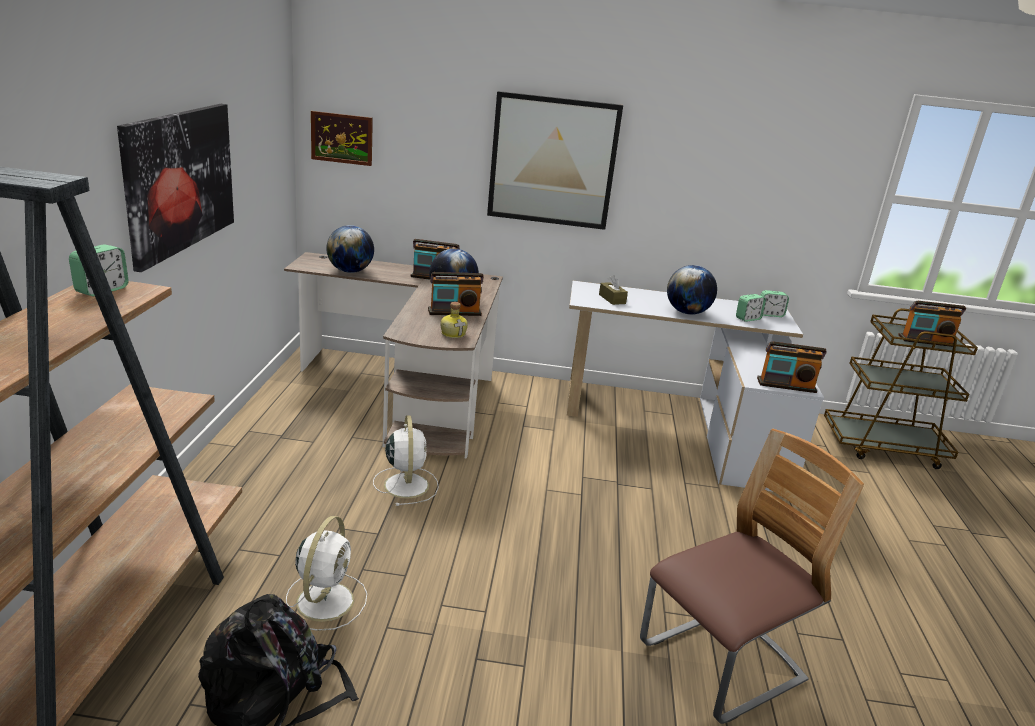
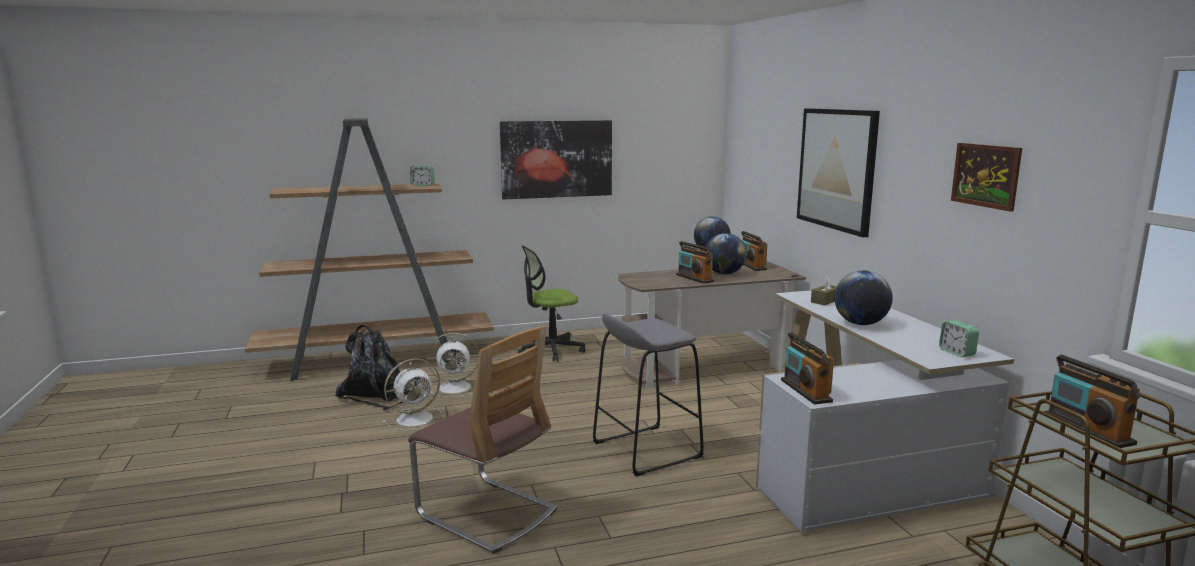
camera: 70 degrees right, 10 degrees down
(269, 478) = (551, 350): none -> office chair
(342, 138) = (741, 154): picture -> picture (985, 175)
(406, 484) = (589, 380): white fan -> white fan (416, 419)
(453, 333) = (655, 283): bottle -> none
(618, 512) = (646, 450): none -> grey stool
(748, 318) = (911, 345): alarm clock -> none

